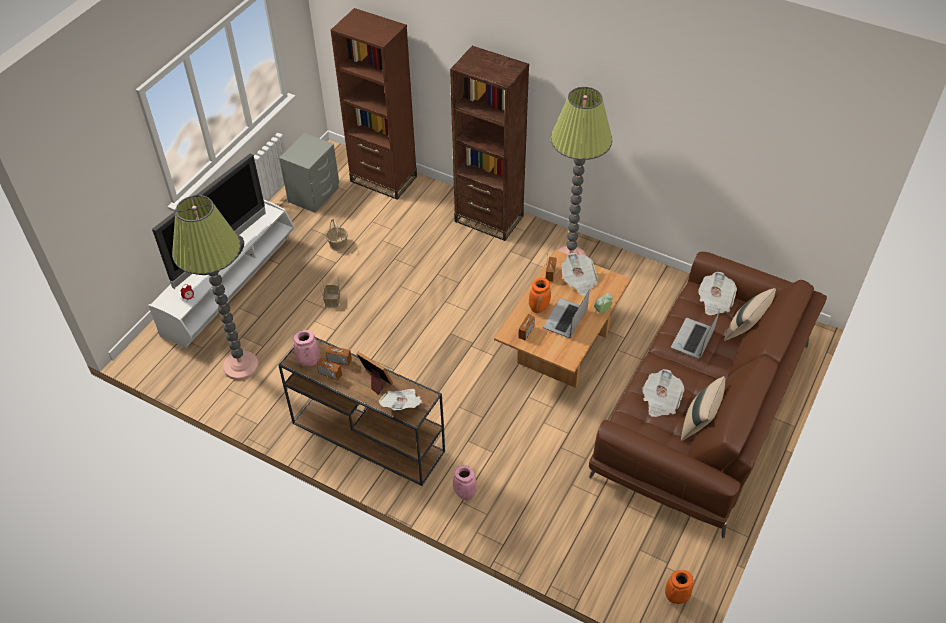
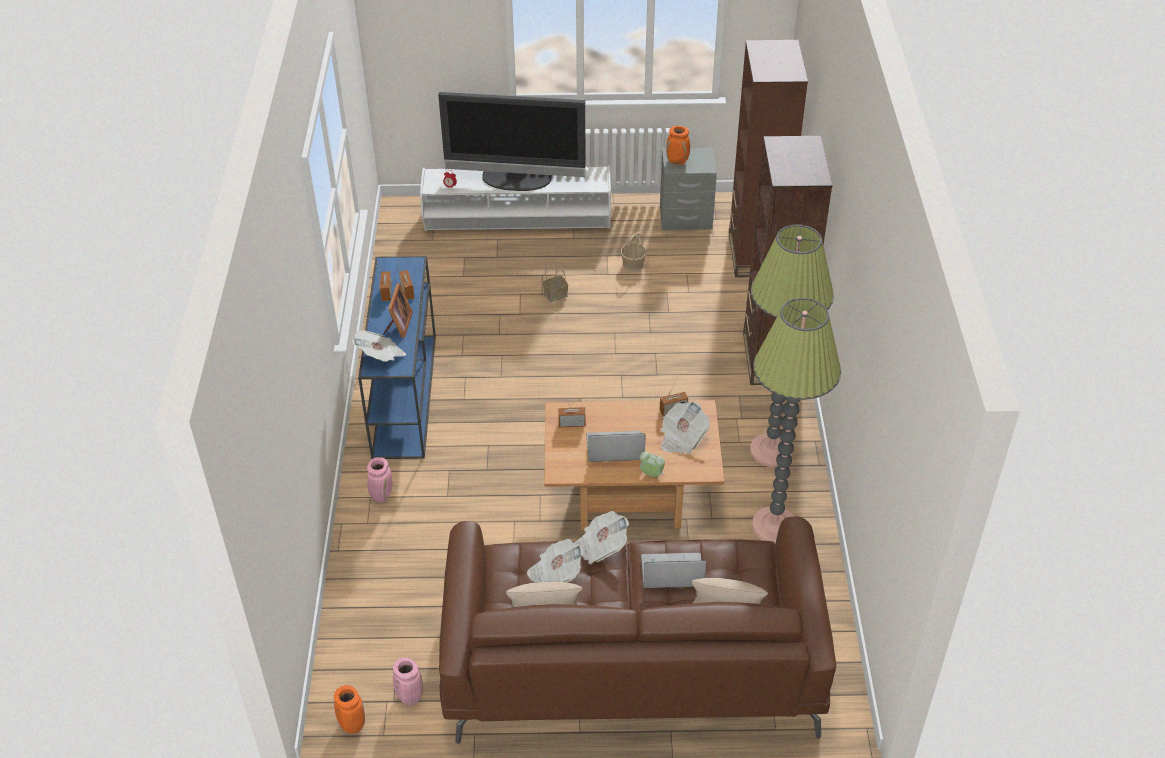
camera: 60 degrees right, 5 degrees down
(241, 366) = (429, 273): floor lamp -> floor lamp (774, 526)
(308, 362) = (392, 273): pink vase -> pink vase (409, 696)
(366, 436) = (404, 394): brown console table -> blue console table
(539, 307) = (615, 420): orange vase -> orange vase (678, 161)
(714, 301) = (751, 573): newspaper -> newspaper (600, 546)

